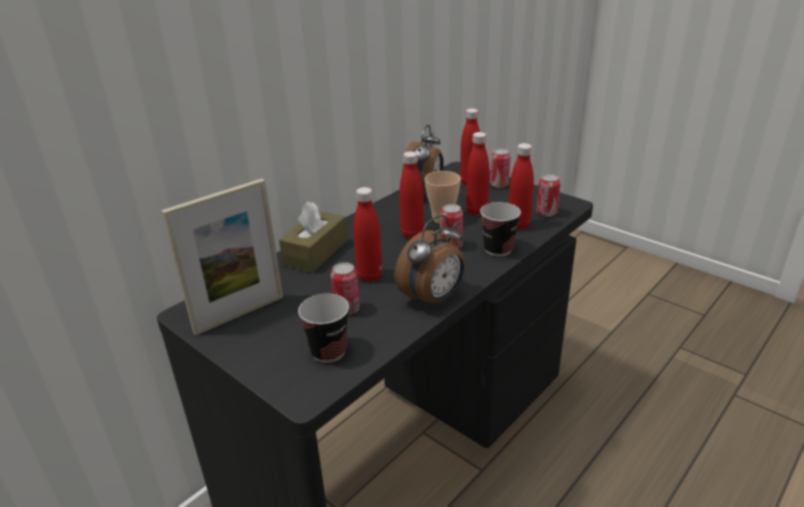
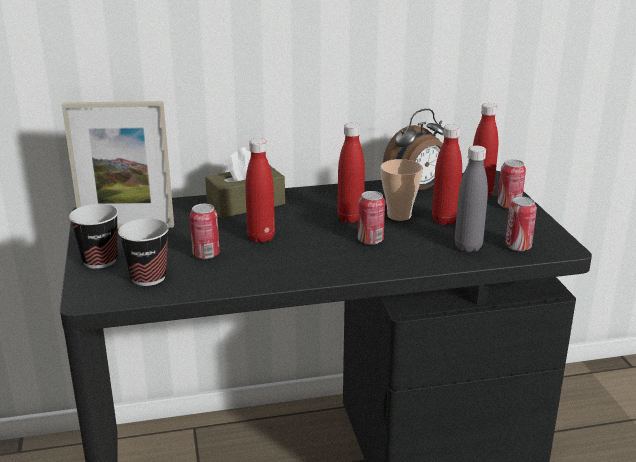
camera: 35 degrees right, 5 degrees down
(433, 299) = (286, 275): alarm clock -> none
(498, 249) = (411, 259): cup -> cup (100, 260)
(518, 225) = (468, 247): red bottle -> grey bottle

